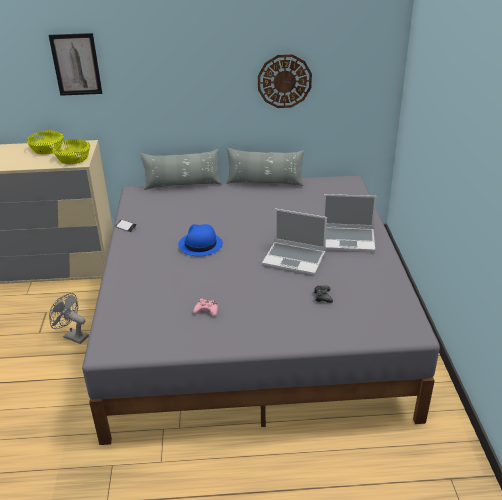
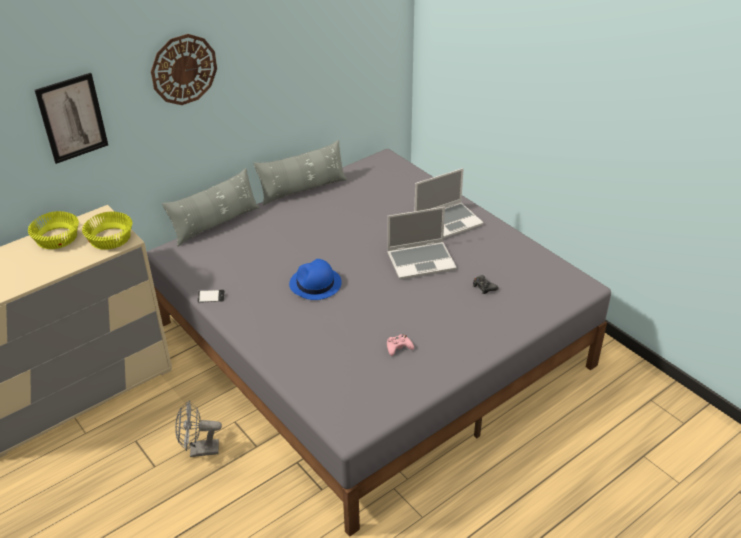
camera: 35 degrees left, 5 degrees up
(284, 81) = (305, 69): wall clock -> wall clock (184, 69)

